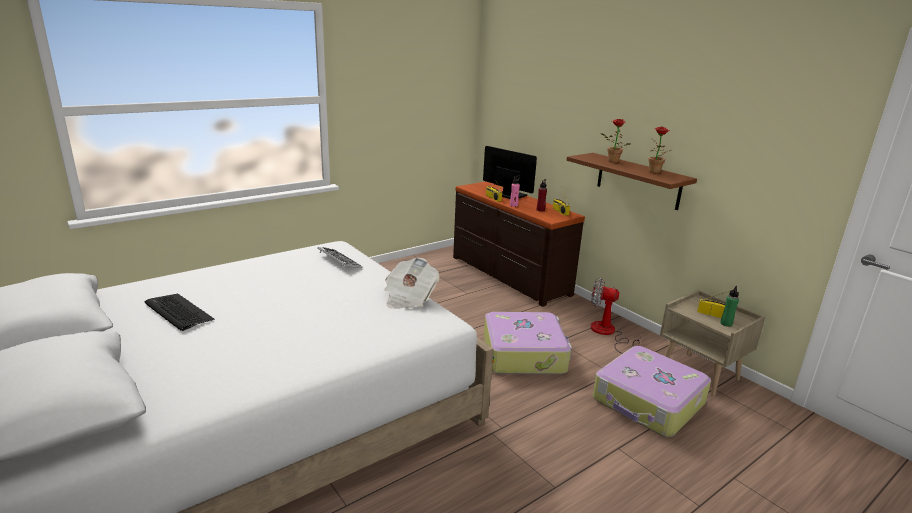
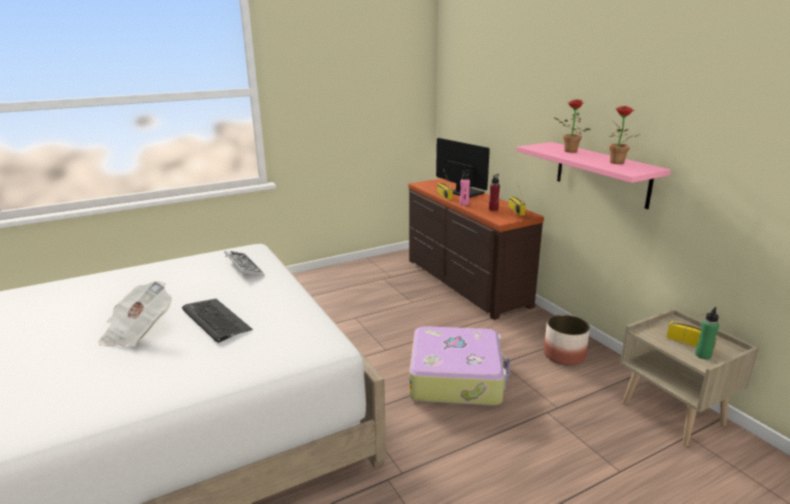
camera: 10 degrees right, 0 degrees up
(178, 312) = (41, 323): keyboard -> keyboard (215, 320)
(409, 298) = (298, 312): newspaper -> newspaper (138, 331)
(607, 333) = (564, 355): fan -> planter
(638, 181) = (602, 174): brown shelf -> pink shelf
(648, 402) = (596, 450): suitcase -> none

